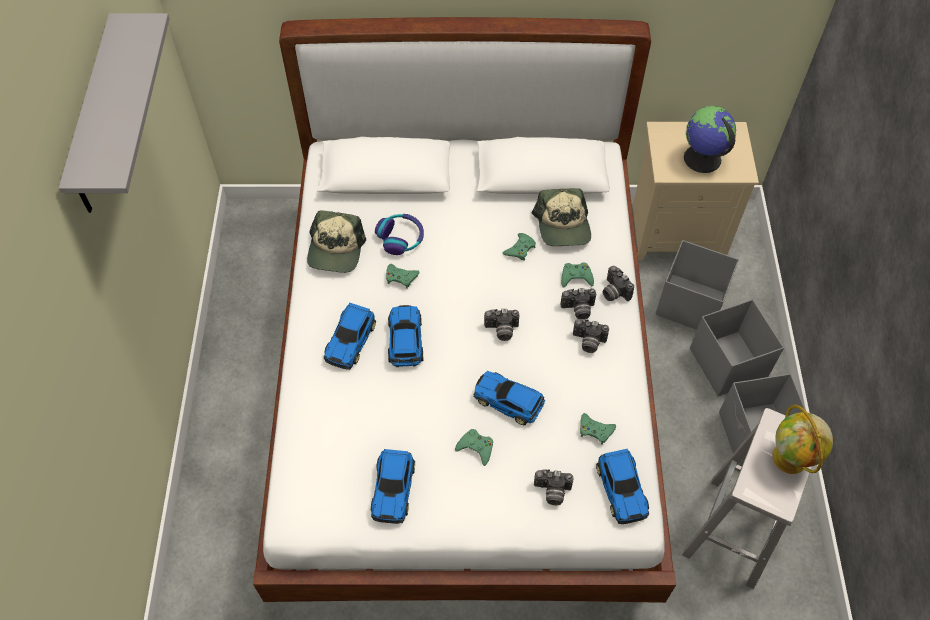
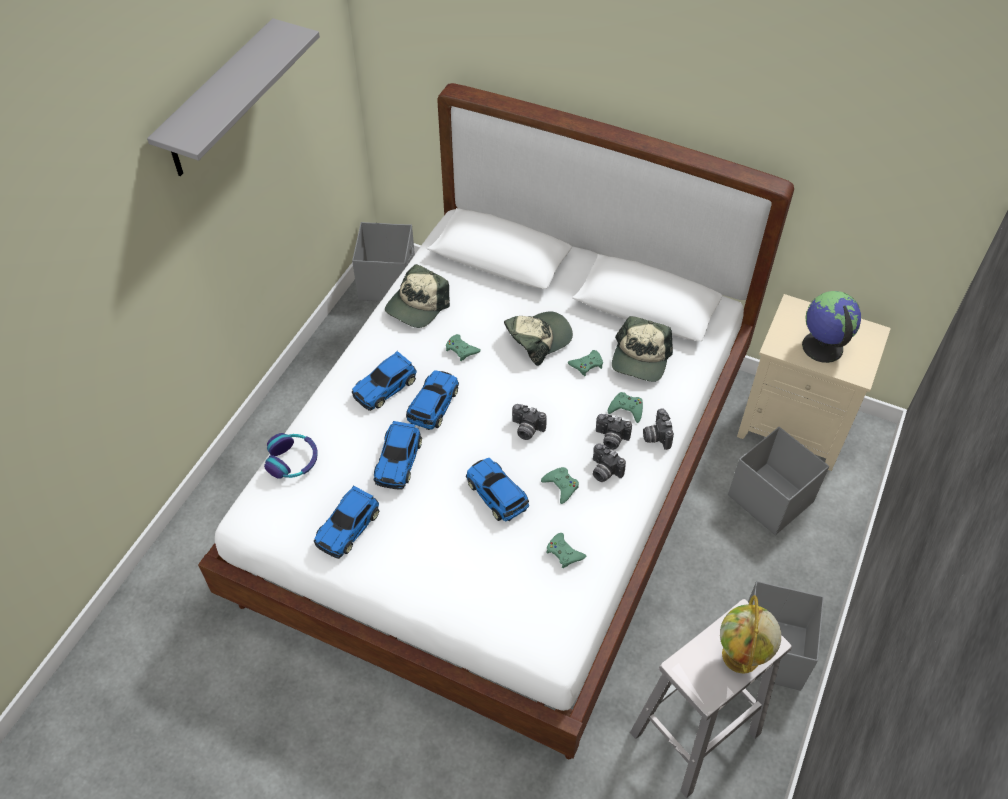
camera: 25 degrees right, 5 degrees down
(401, 238) = (481, 316): headphones -> headphones (293, 460)
(464, 241) = (538, 339): none -> cap
(476, 448) = (443, 523): green game controller -> green game controller (561, 486)
(552, 492) = (490, 590): camera -> none
(621, 488) = (559, 615): toy car -> toy car (398, 459)
(727, 362) = (779, 570): grey storage box -> grey storage box (388, 282)

